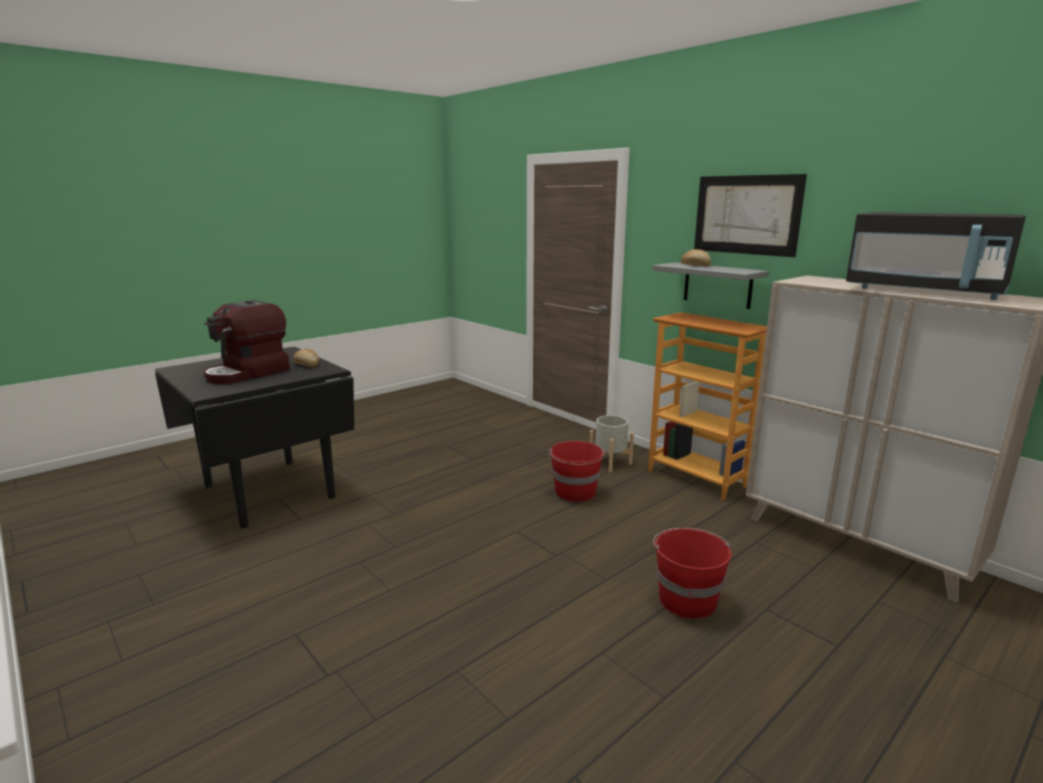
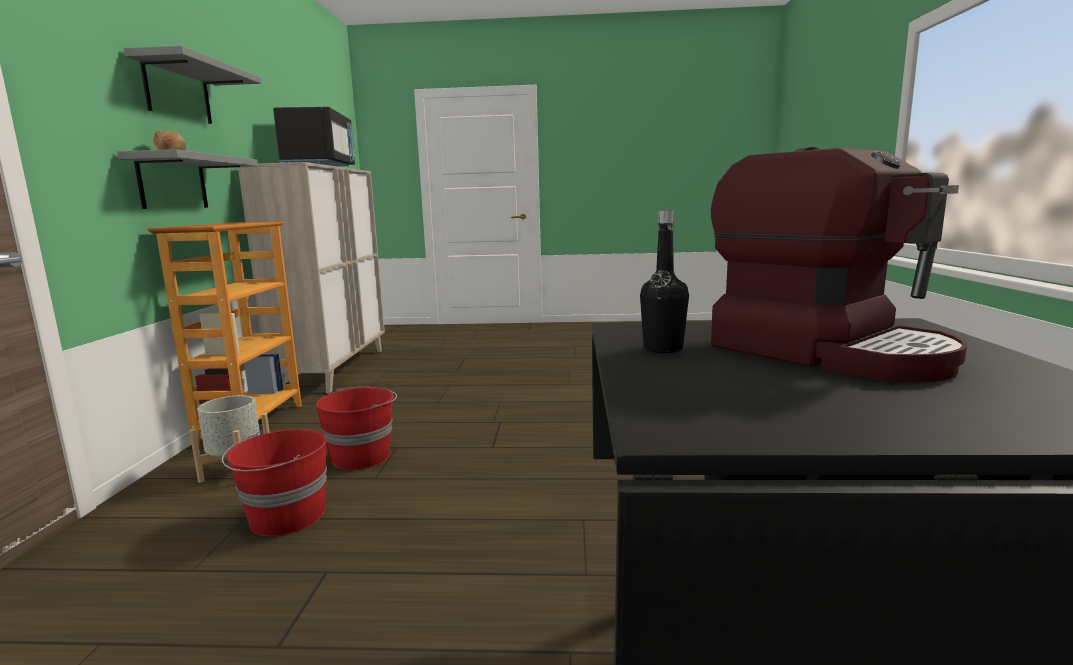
camera: 135 degrees left, 5 degrees down
(248, 373) = (828, 352): coffee machine -> coffee machine turned 60 degrees clockwise
(306, 365) = (663, 349): bread -> black bottle
(686, 599) = (481, 383): red bucket -> red bucket (286, 517)
(746, 215) = (177, 91): picture -> grey shelf

